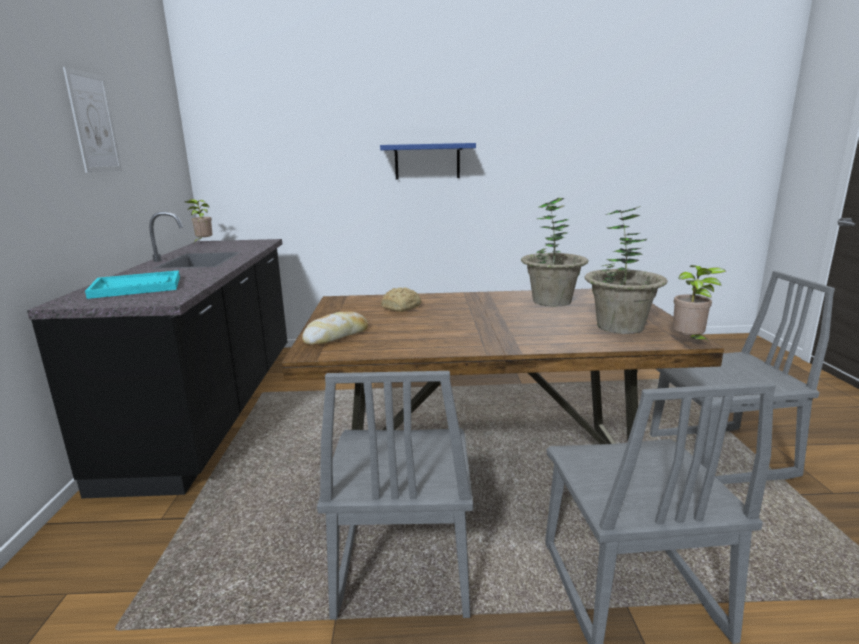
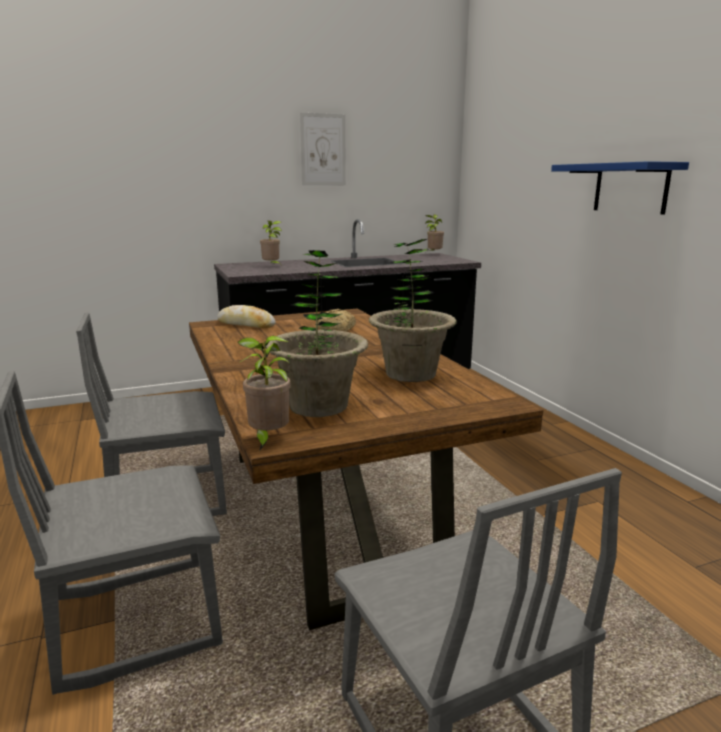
camera: 70 degrees right, 0 degrees up
(137, 287) = (272, 266): turquoise tray -> potted plant

